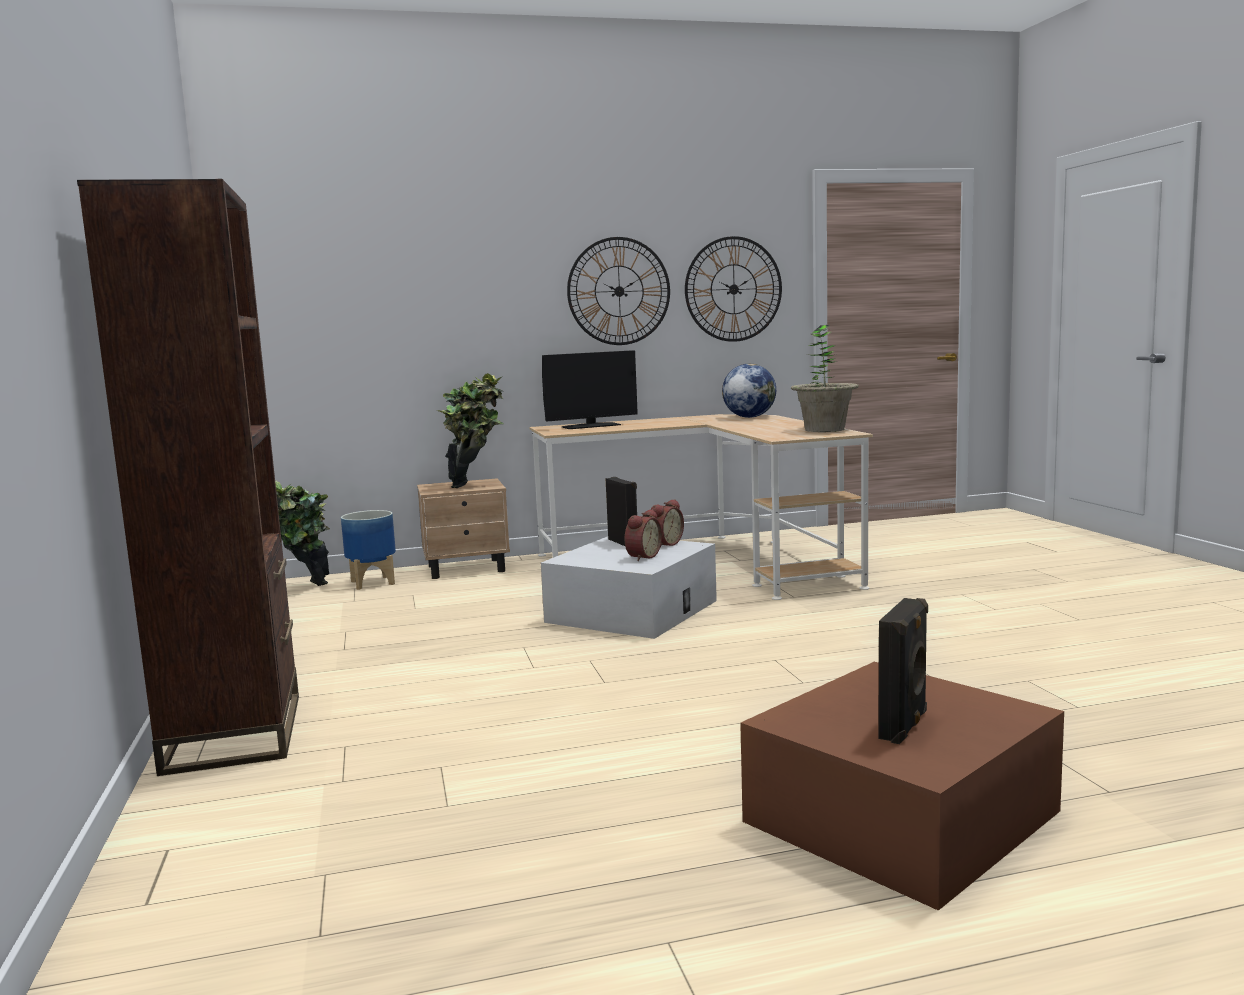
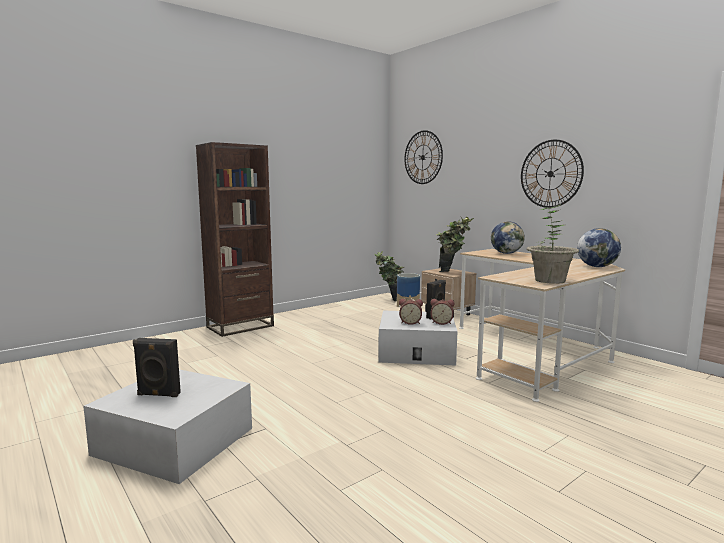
camera: 65 degrees right, 0 degrees up
(591, 426) = (506, 253): monitor -> globe
(733, 289) = (632, 173): wall clock -> wall clock (423, 157)
(901, 816) = (174, 441): brown storage box -> white storage box

